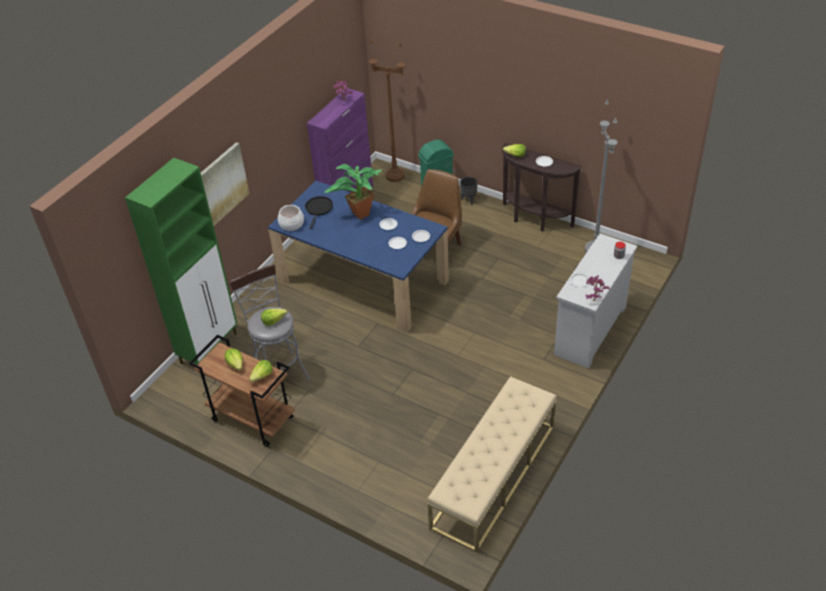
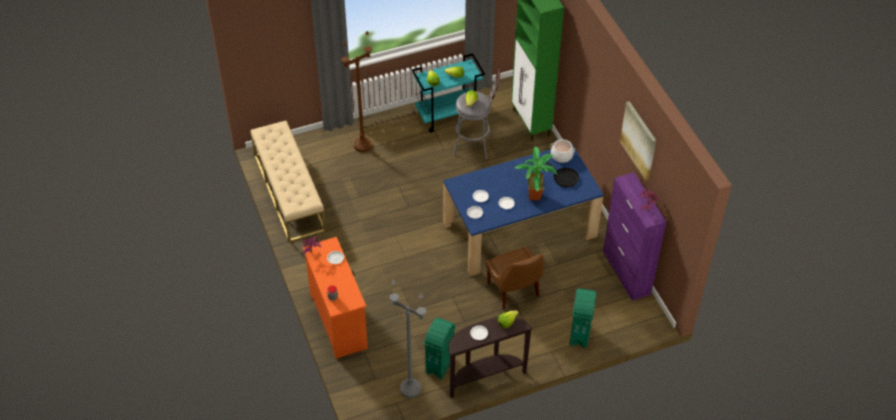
camera: 125 degrees right, 5 degrees up
(221, 185) = (583, 82): picture -> picture (639, 140)
(251, 419) = (448, 115): brown cart -> turquoise cart
(395, 176) = (633, 323): brown floor lamp -> brown floor lamp (363, 145)
(468, 200) = (553, 351): black planter -> none
(554, 247) = (440, 365): none -> green trash can
(590, 331) = (338, 320): white dresser -> orange dresser

